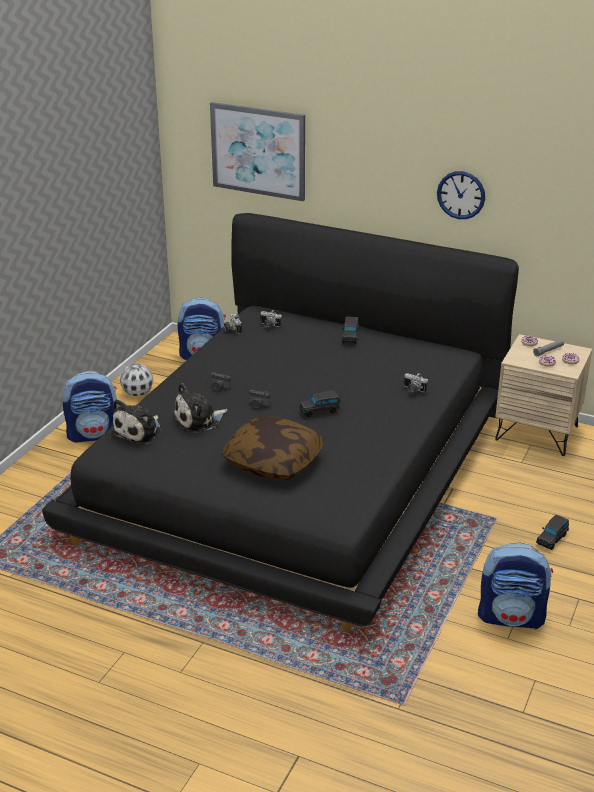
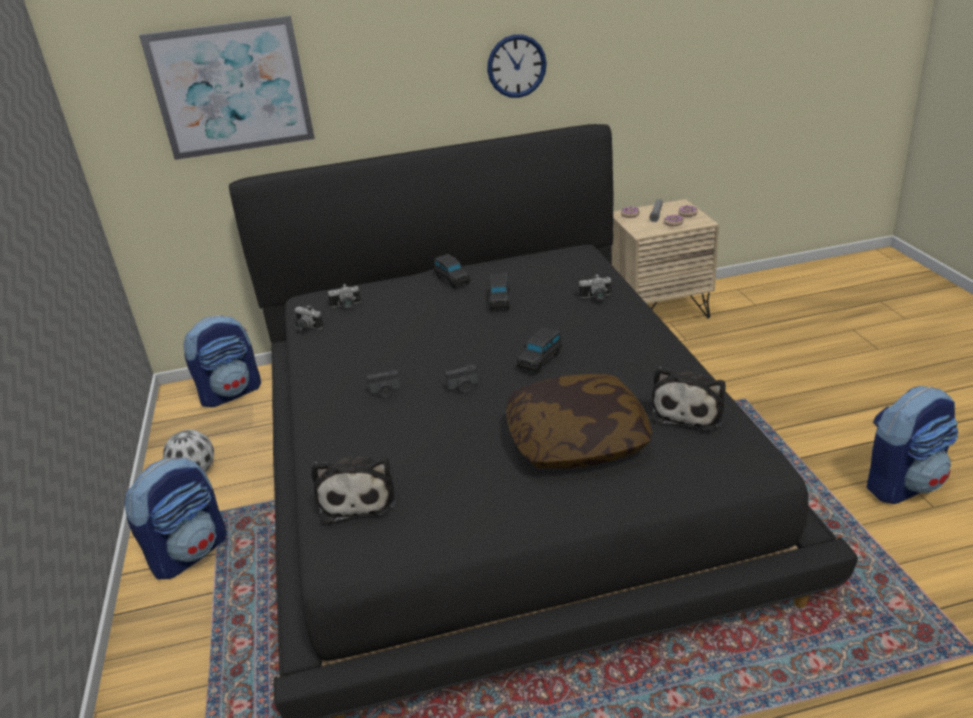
camera: 35 degrees left, 0 degrees up
(199, 420) = (419, 441): plush toy -> plush toy (689, 411)
(552, 539) = (813, 391): black toy car -> black toy car (500, 301)

